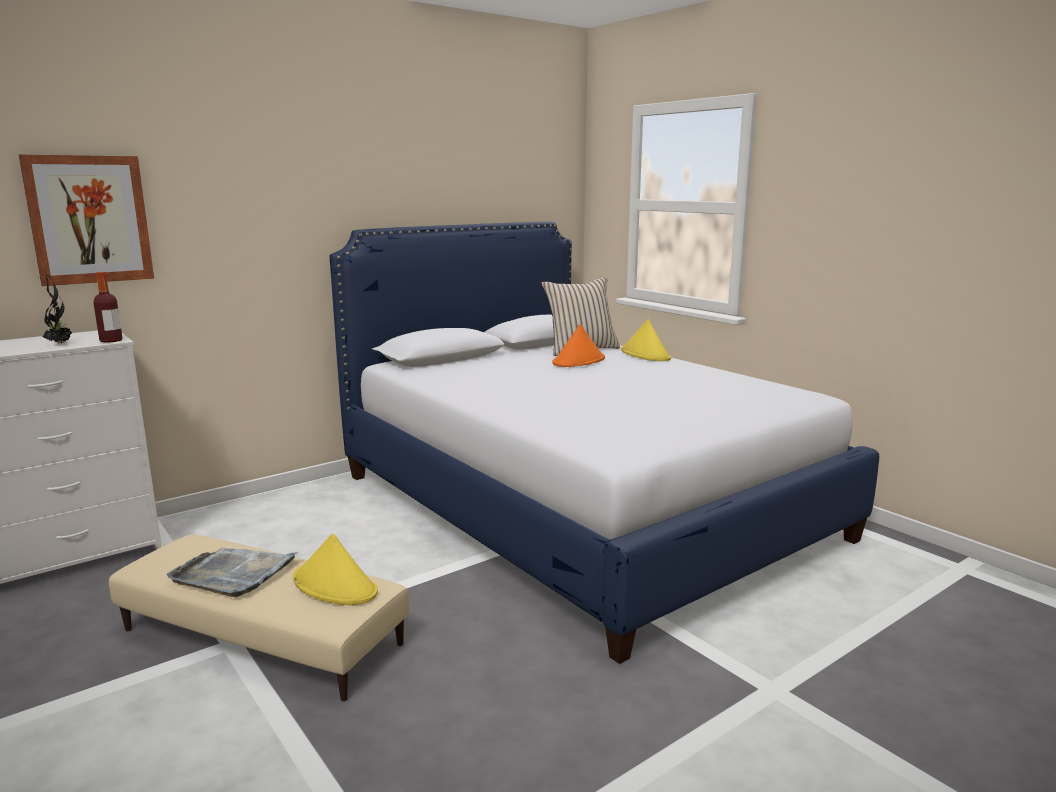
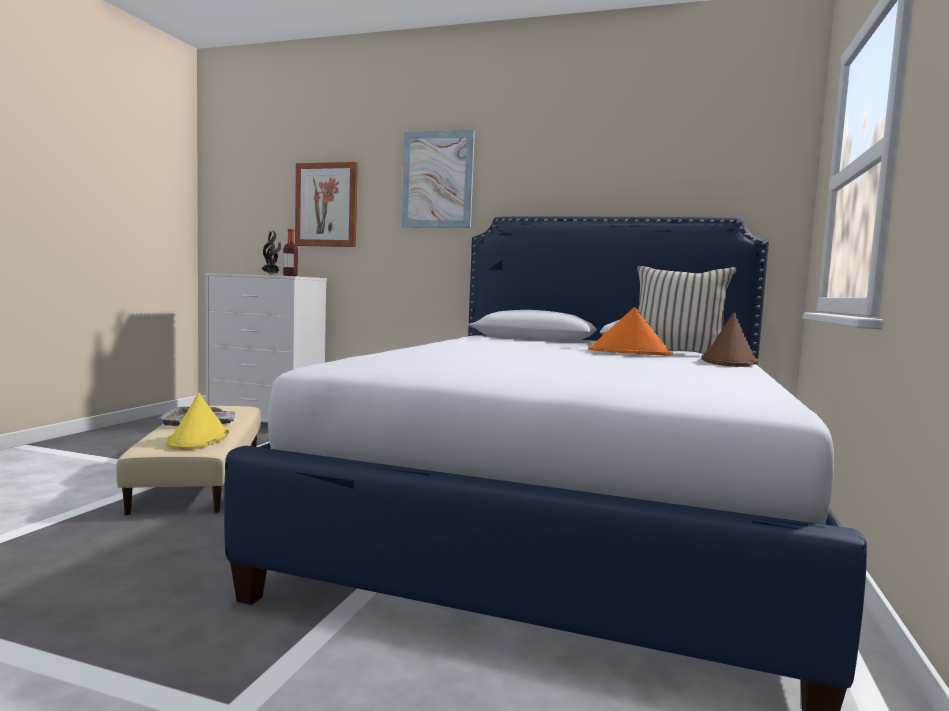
camera: 55 degrees right, 10 degrees down
(263, 183) = (437, 180): none -> picture
(645, 354) = (729, 362): yellow hat -> brown hat

